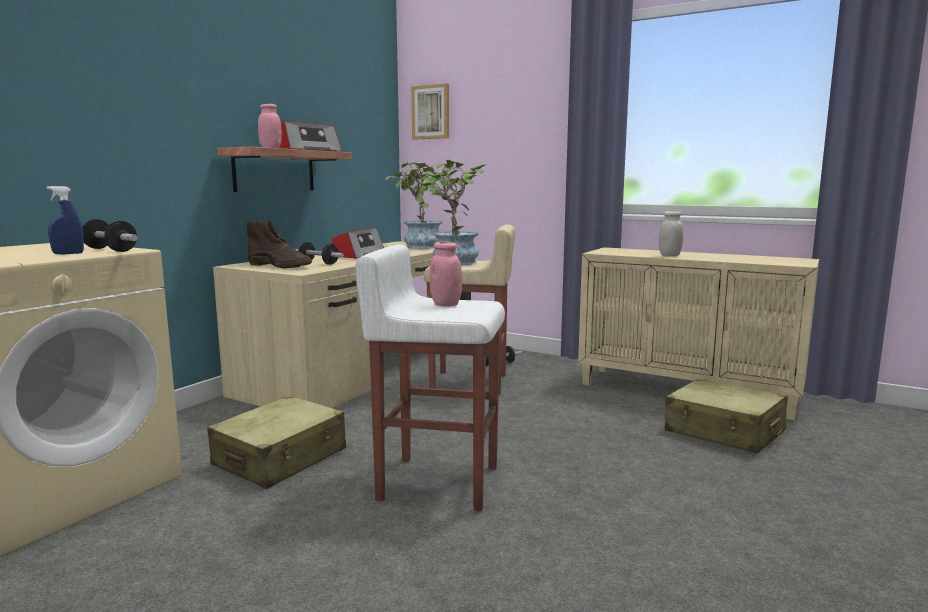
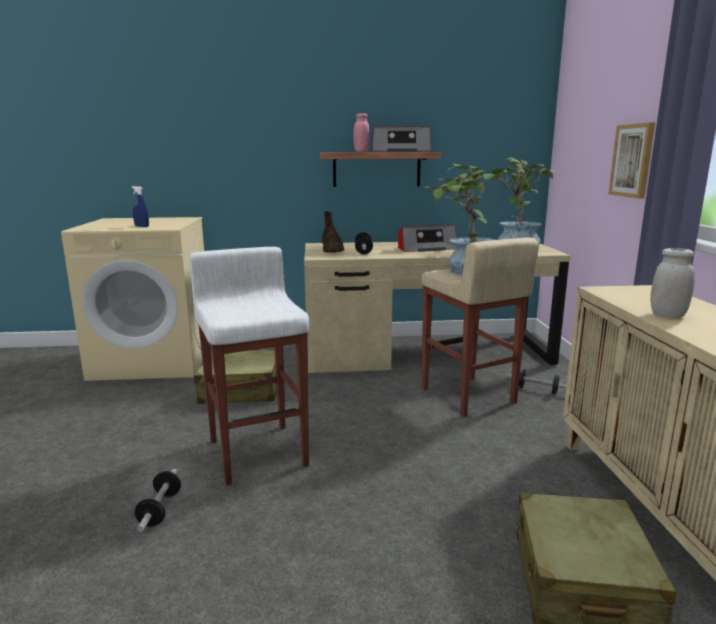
camera: 55 degrees right, 5 degrees up
(110, 250) = (166, 226): dumbbell -> dumbbell (160, 510)
(431, 112) = (574, 101): picture -> picture (632, 160)
(446, 304) = (263, 305): pink jar -> none

